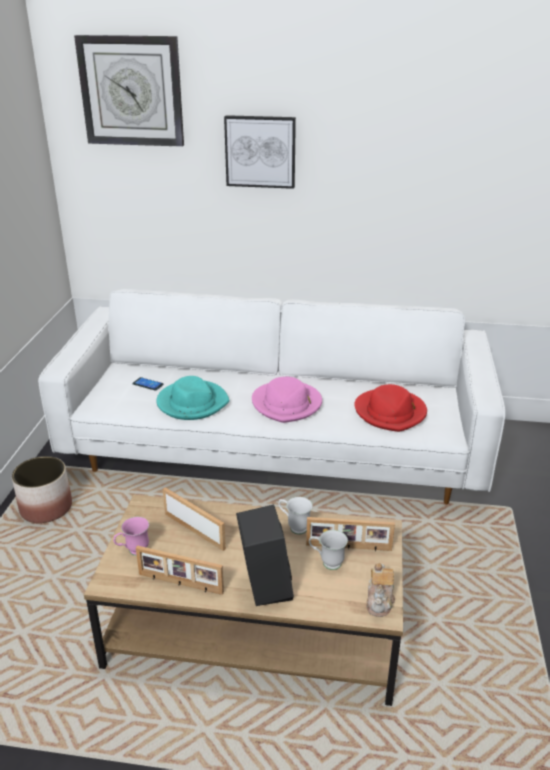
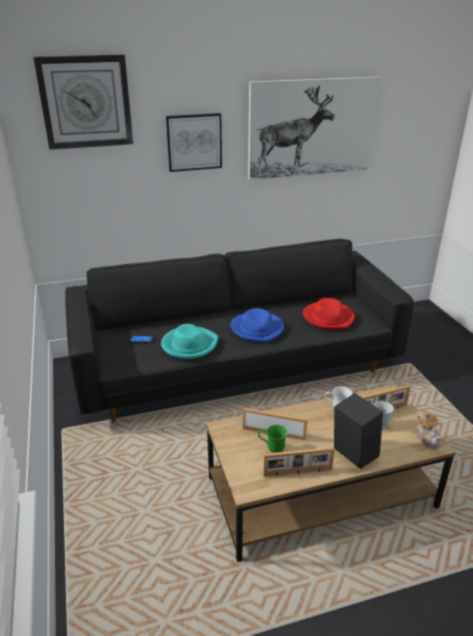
camera: 25 degrees left, 0 degrees up
(46, 508) = (96, 461): planter -> none
(133, 552) = (244, 462): pink mug -> none
(175, 548) = (272, 449): none -> green mug
(275, 448) = (236, 366): white sofa -> black sofa
(287, 404) = (257, 329): pink hat -> blue hat
(427, 148) = (312, 128): none -> picture

